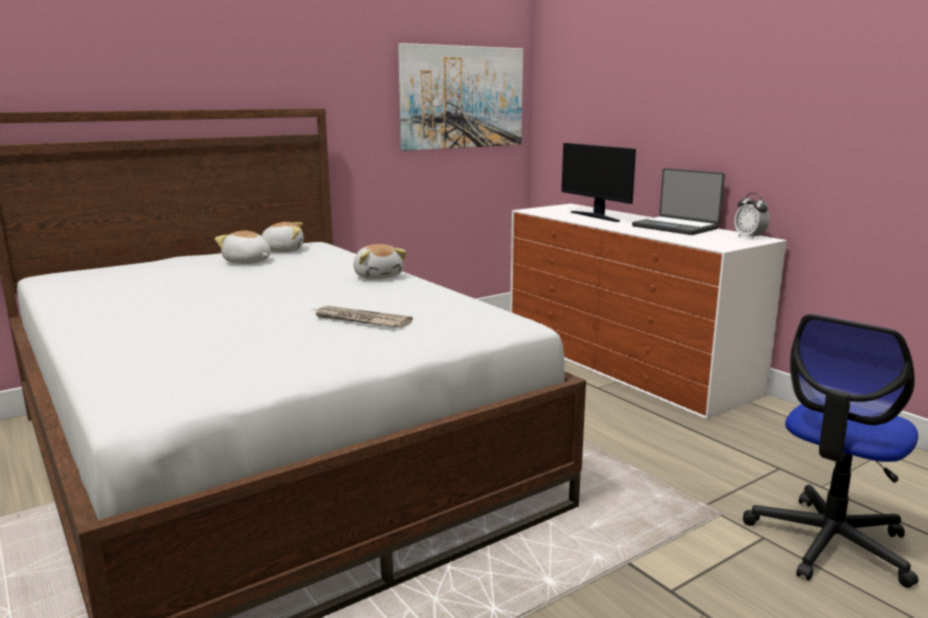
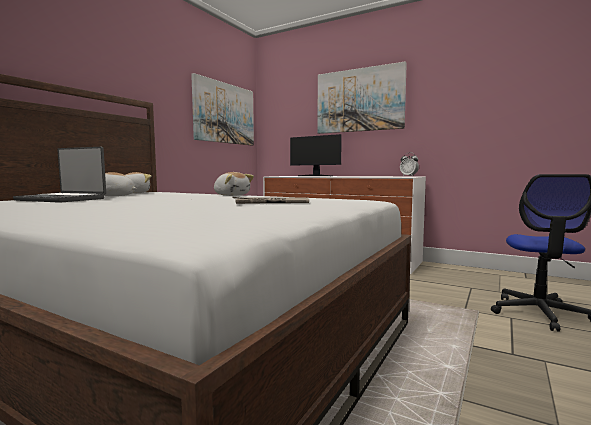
camera: 25 degrees left, 10 degrees down
(676, 227) = (365, 176): laptop -> laptop (63, 199)
(689, 77) = (359, 100): none -> picture

